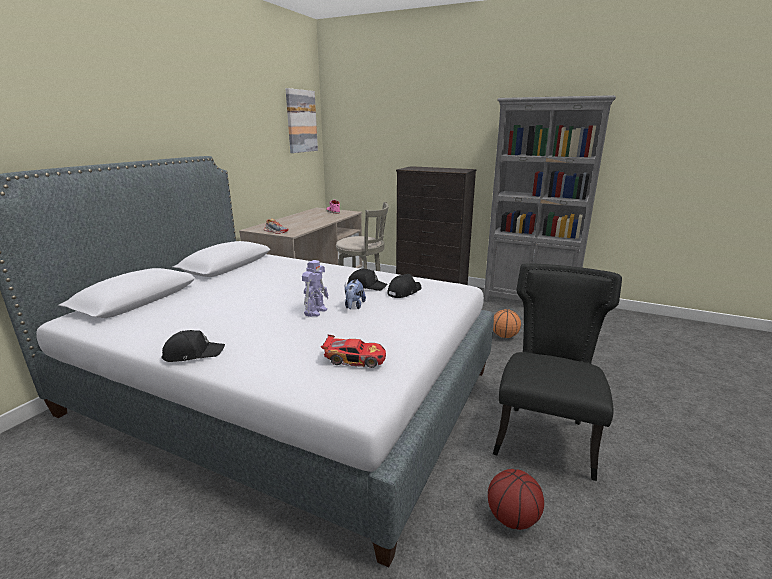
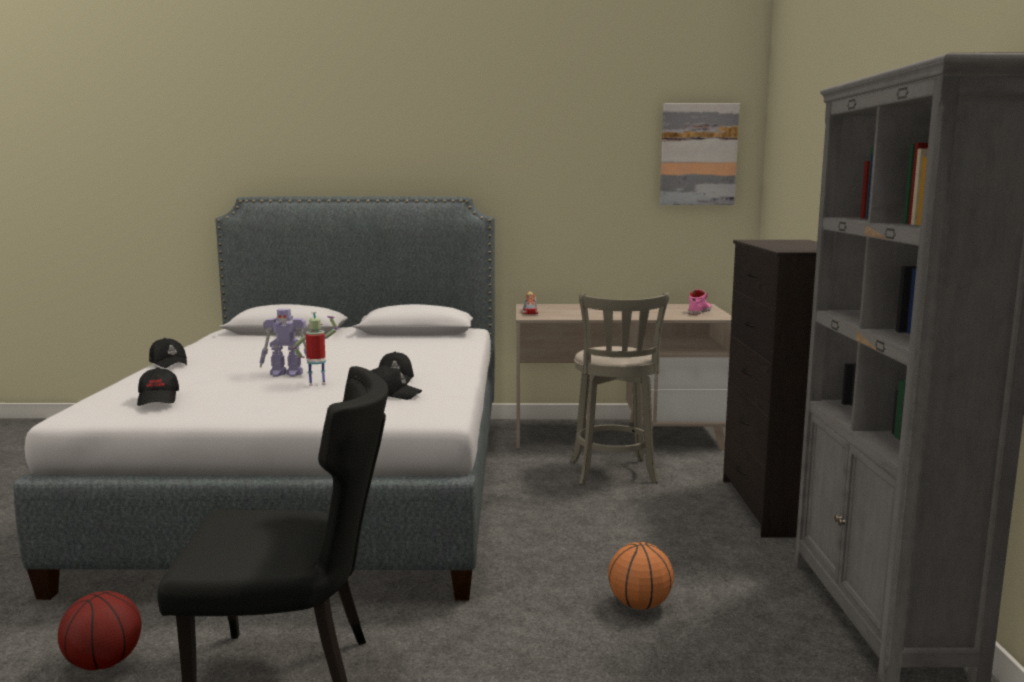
camera: 65 degrees right, 10 degrees down
(354, 306) = (317, 384): plush toy -> toy robot
(355, 359) = (159, 399): toy car -> black cap

